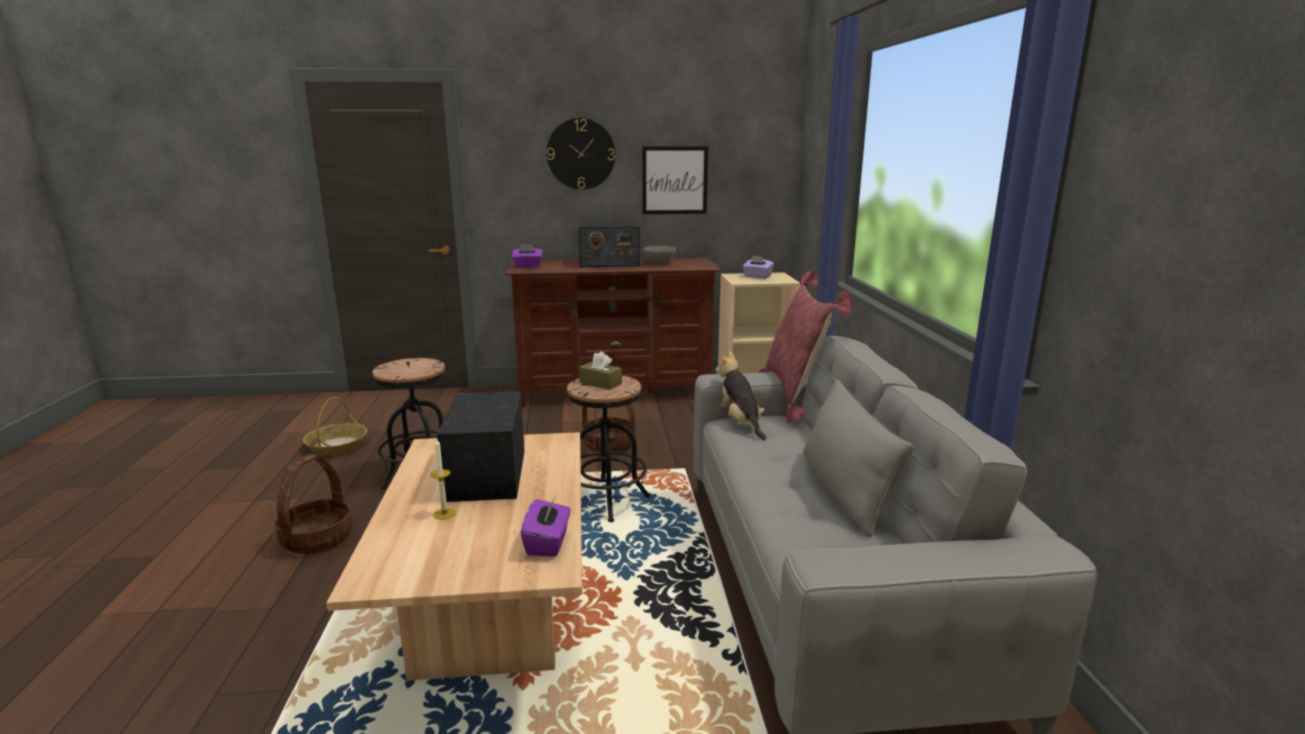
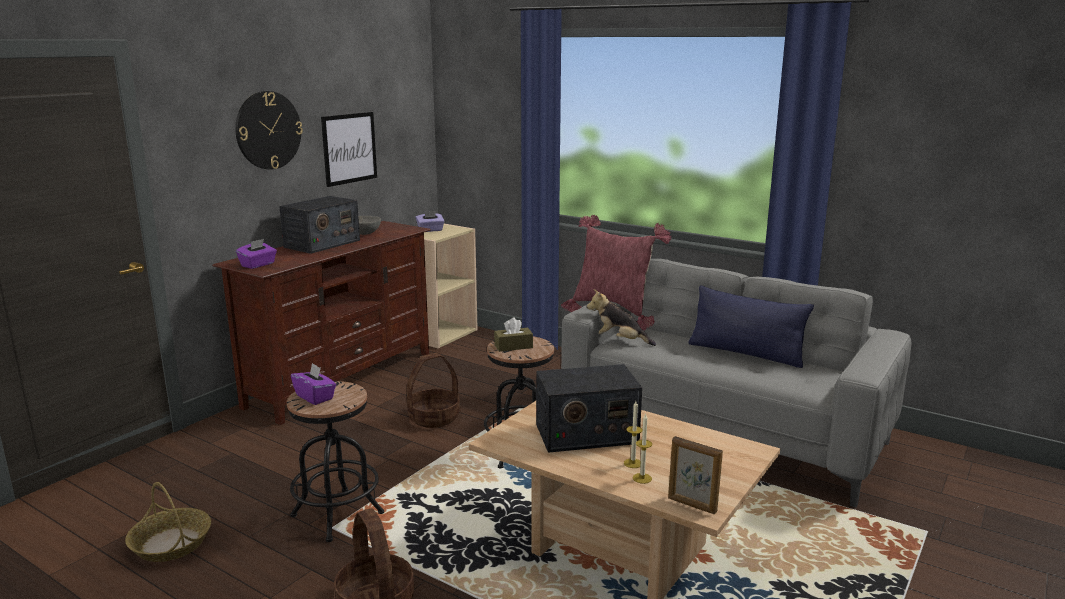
camera: 50 degrees left, 0 degrees up
(374, 571) = (692, 505): none -> picture frame
(414, 528) = (642, 478): none -> candle
(487, 474) = (586, 434): radio -> radio turned 45 degrees counterclockwise
(548, 543) = (718, 442): purple tissue box -> purple tissue box (315, 397)
(844, 490) = (745, 353): grey pillow -> blue pillow

